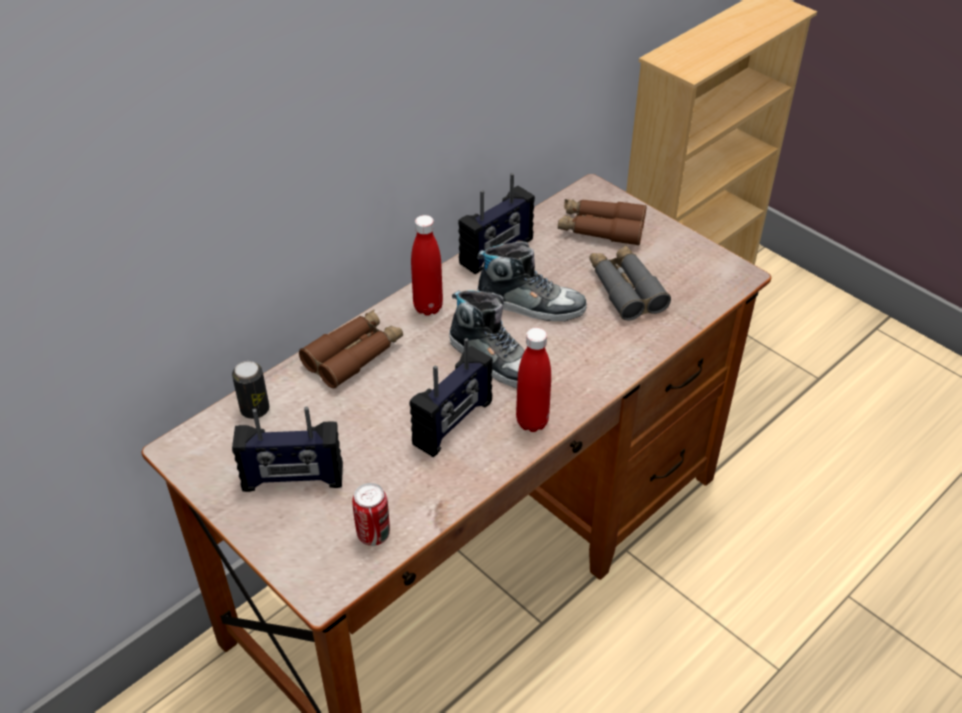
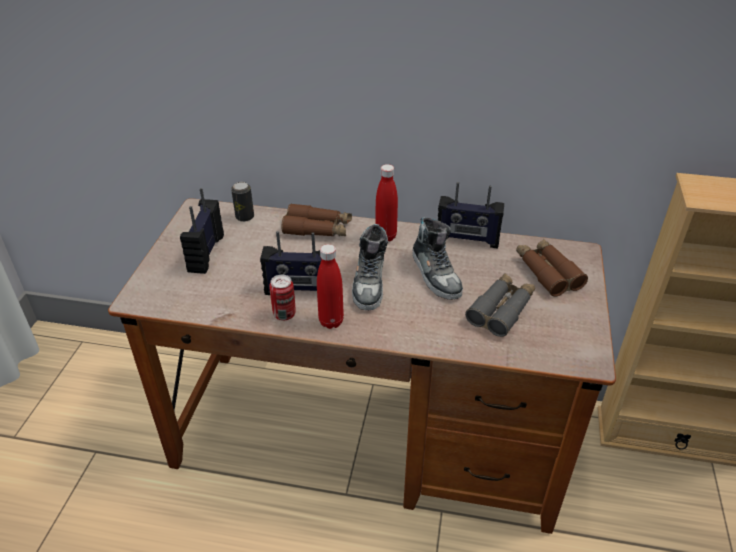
camera: 55 degrees right, 5 degrees down
(293, 479) = (205, 253): radio -> radio turned 45 degrees clockwise
(373, 534) = (187, 299): can -> can (284, 314)

